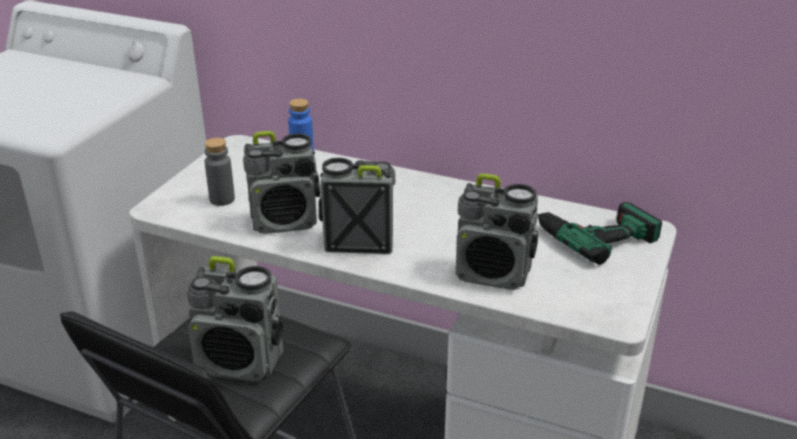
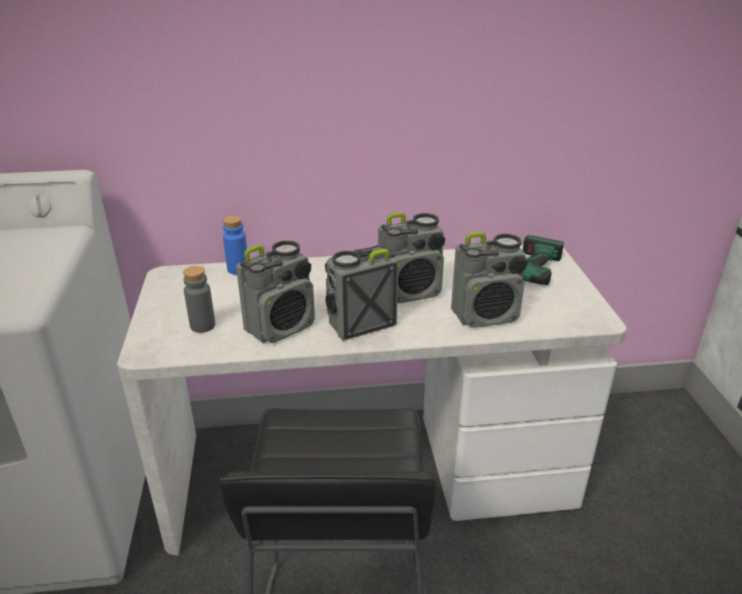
camera: 30 degrees left, 0 degrees up
(240, 363) = (352, 463): radio -> radio (410, 292)

